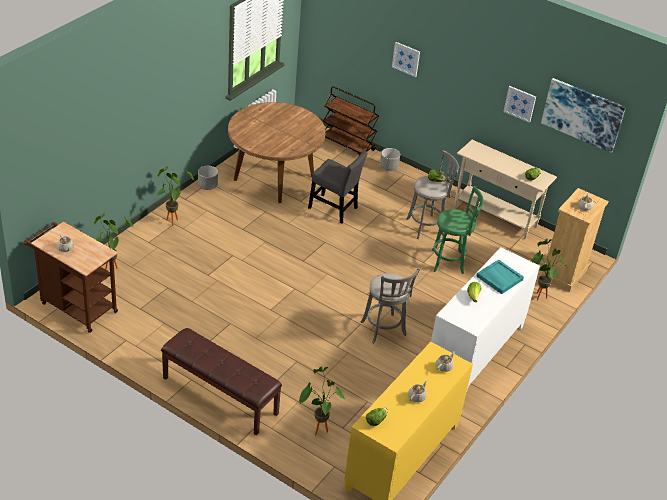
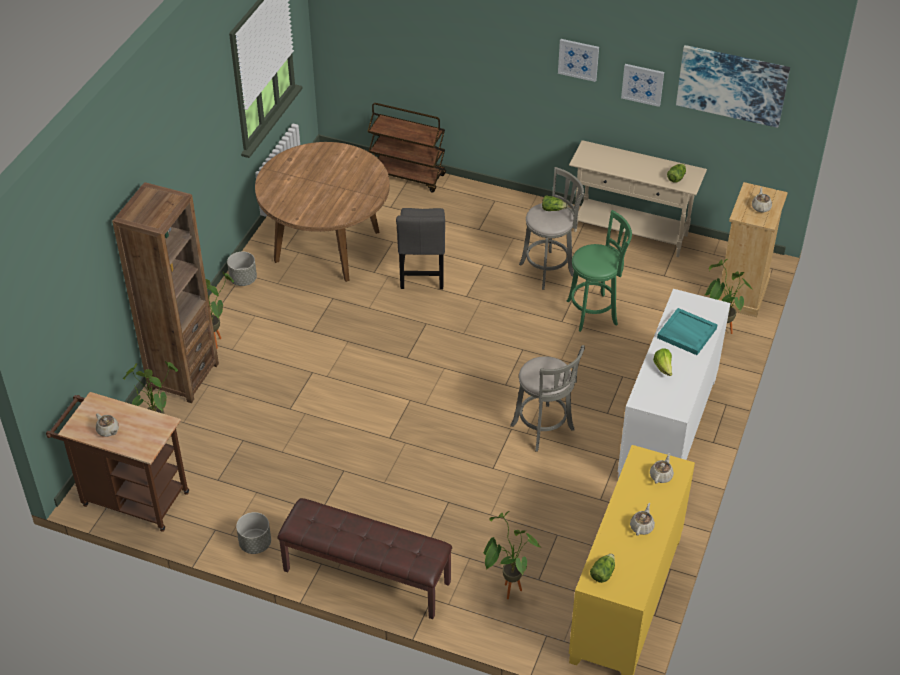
camera: 10 degrees left, 5 degrees up
(142, 238) = (183, 376): none -> brown bookcase
(334, 209) = (422, 273): grey chair -> grey chair turned 75 degrees clockwise
(388, 168) = (471, 196): grey planter -> grey planter (255, 544)
(406, 59) = (473, 50): picture -> picture (578, 59)

